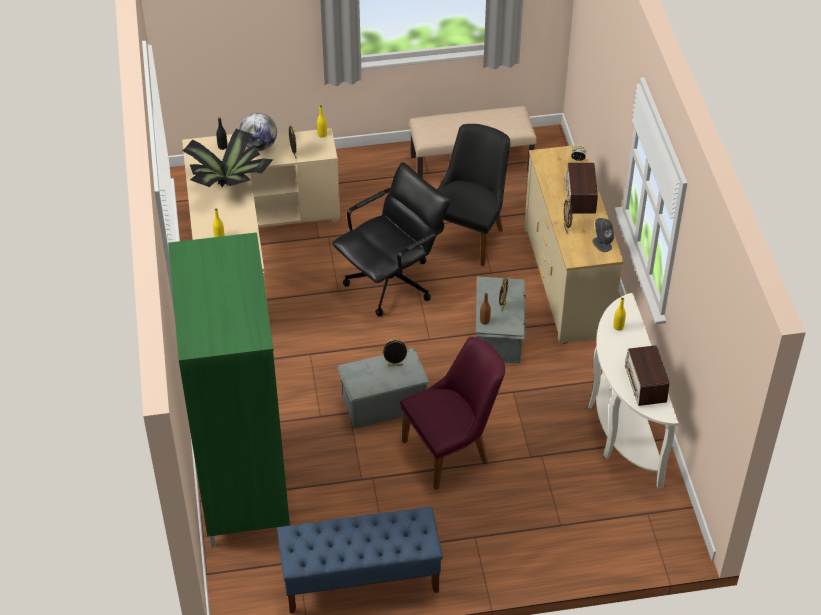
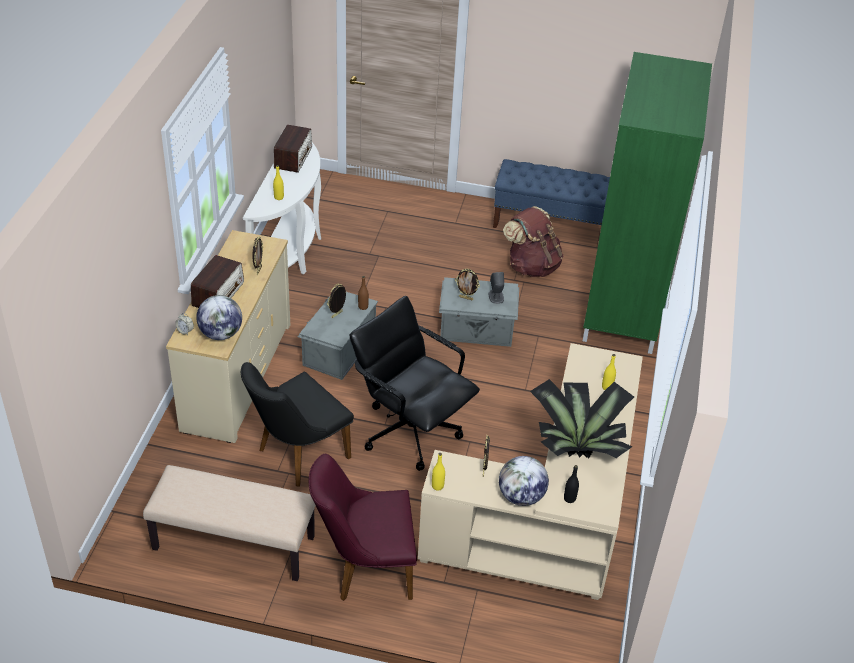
camera: 160 degrees left, 5 degrees down
(361, 504) = (531, 266): none -> brown backpack
(392, 283) = (410, 431): black office chair -> black office chair turned 60 degrees clockwise
(453, 450) = (437, 278): purple chair -> purple chair (364, 569)
(549, 165) = (220, 334): none -> globe
(602, 244) = (237, 248): grey speaker -> grey speaker (496, 296)

